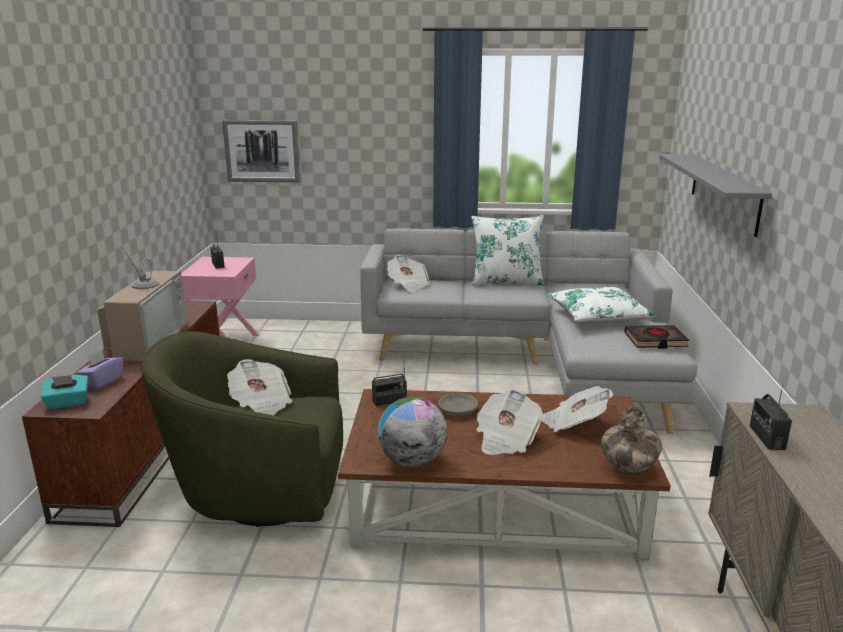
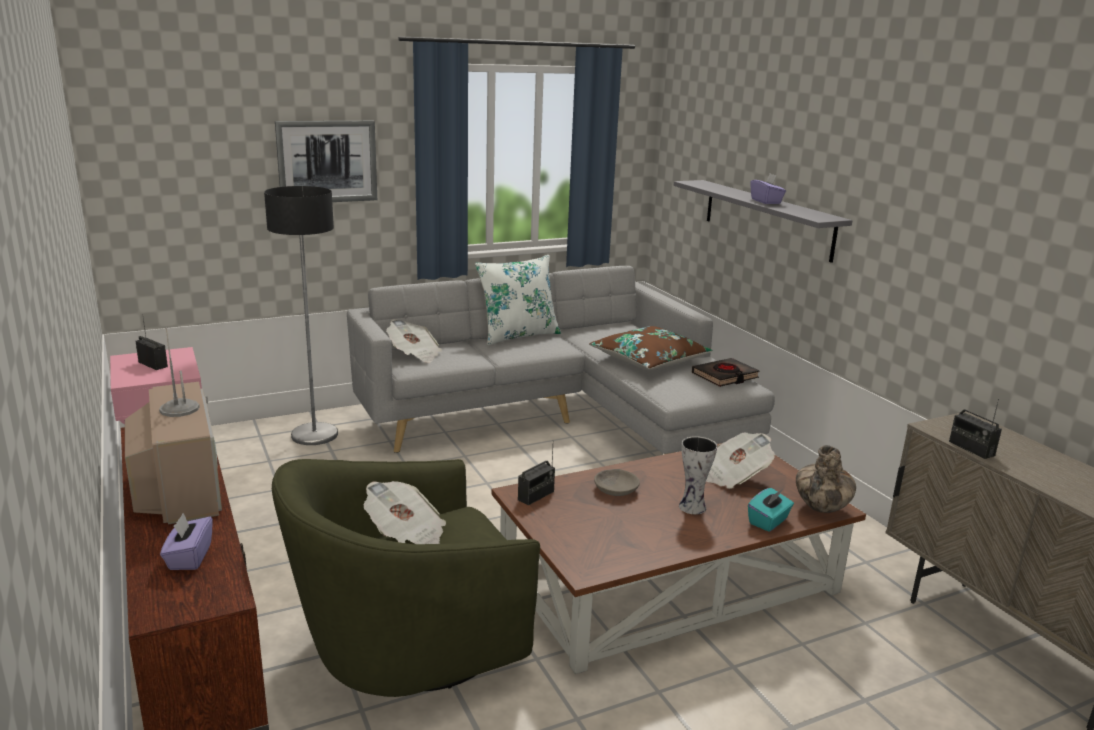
camera: 30 degrees left, 0 degrees up
(67, 403) = (178, 599): turquoise tissue box -> turquoise tissue box (768, 521)
(262, 151) = (178, 198): picture -> picture (327, 161)
(337, 337) = (315, 435): none -> floor lamp
(412, 461) = (634, 555): globe -> none
(506, 439) = (693, 508): newspaper -> vase
(598, 316) = (649, 360): white pillow -> brown pillow
(713, 173) = (766, 201): none -> purple tissue box

